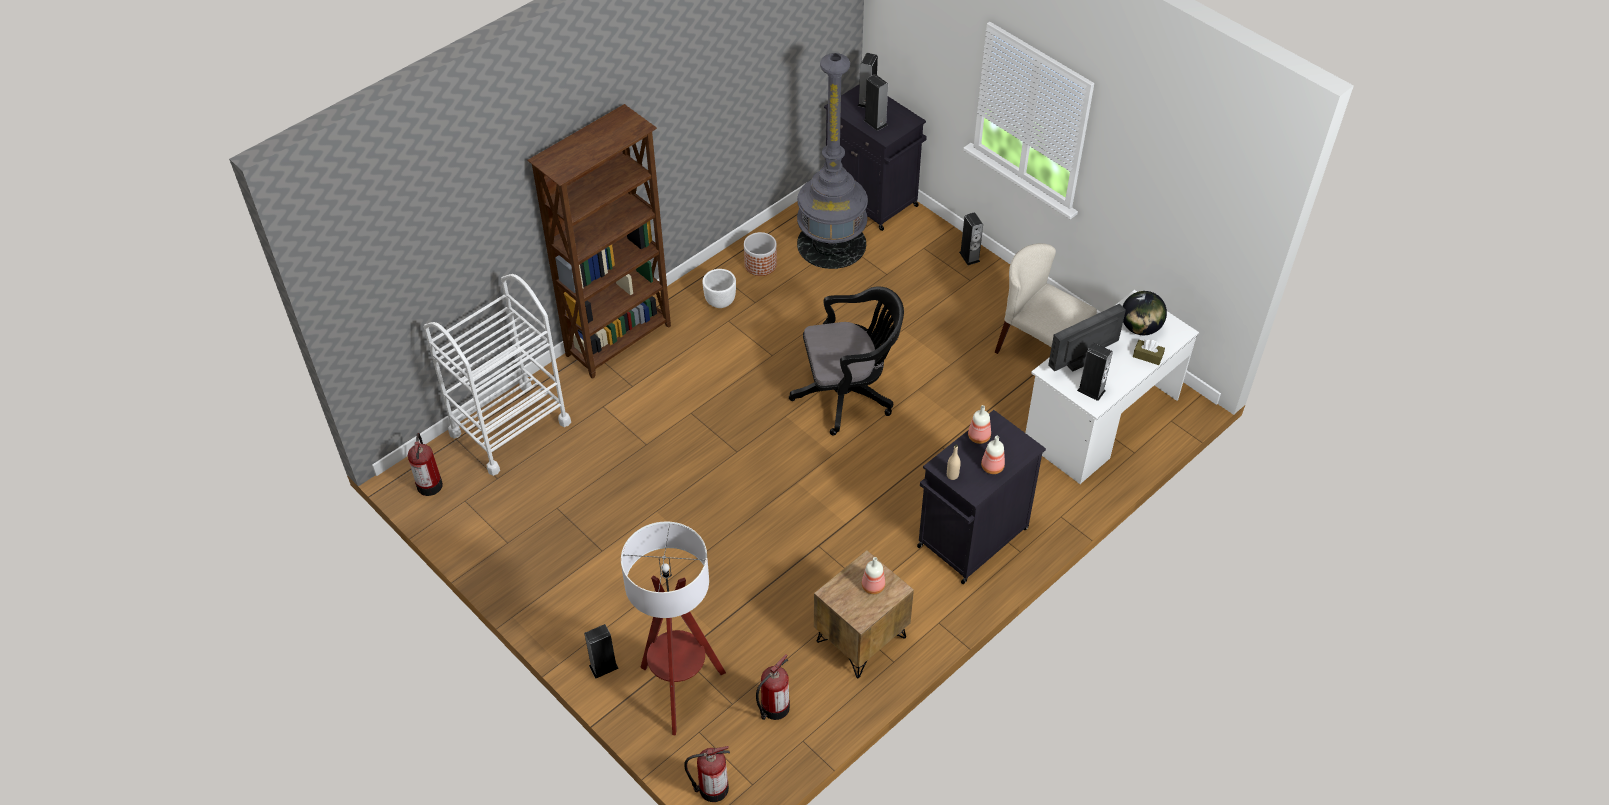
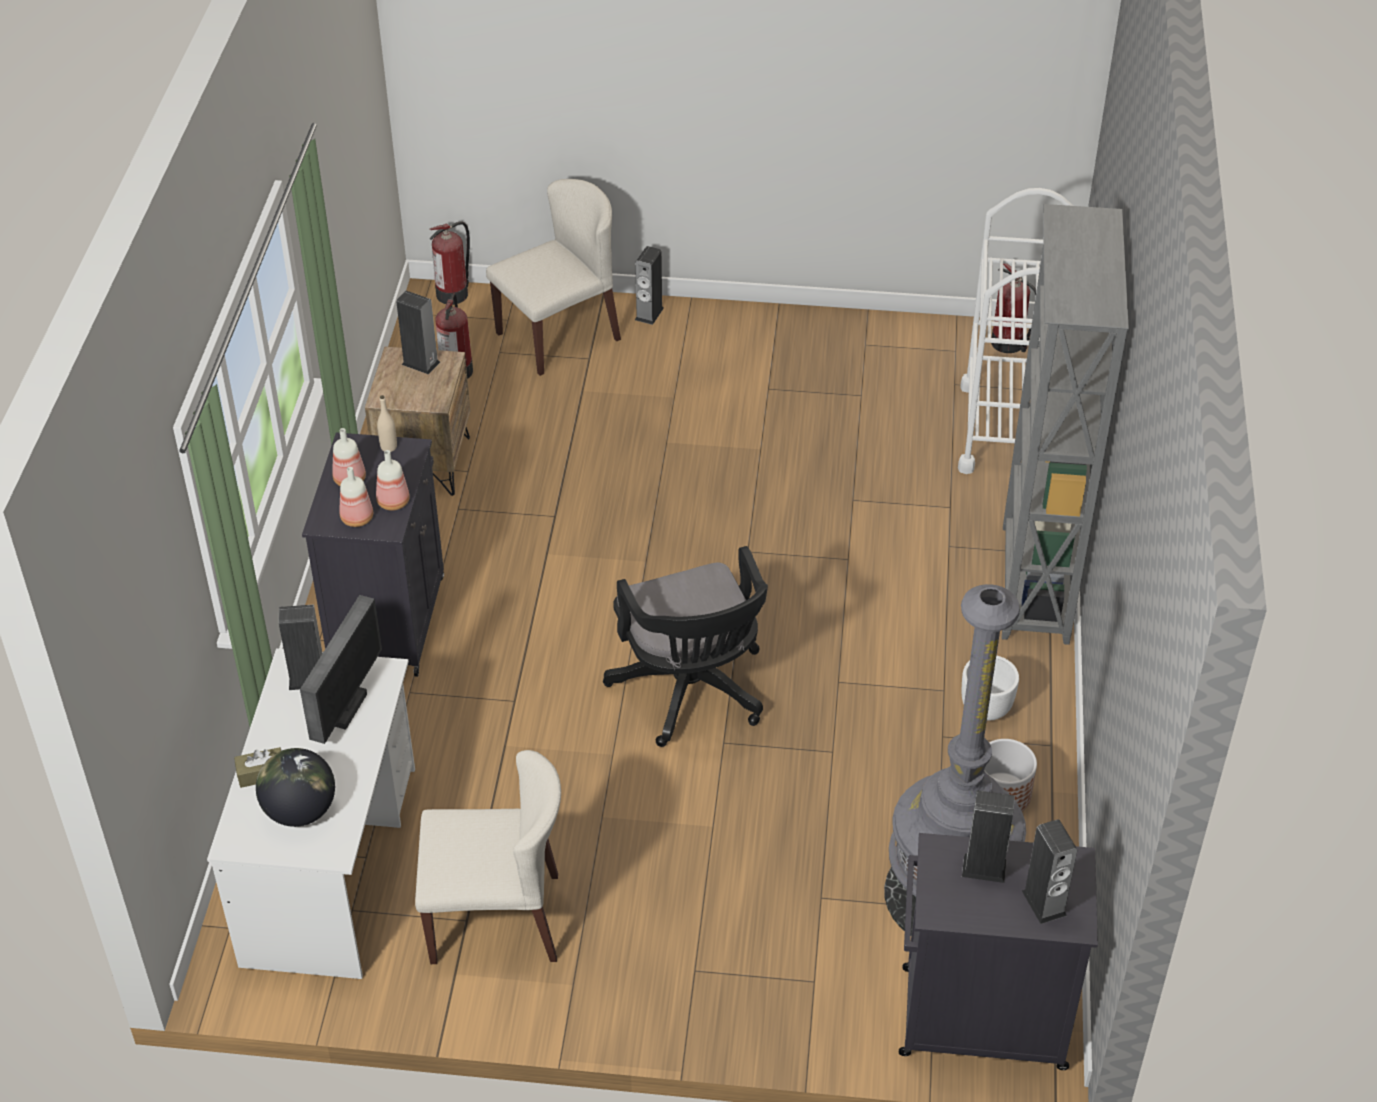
camera: 140 degrees right, 5 degrees down
(620, 340) = (1033, 585): brown bookcase -> grey bookcase
(680, 690) = (558, 335): floor lamp -> beige chair
(848, 394) = (692, 693): black office chair -> black office chair turned 60 degrees counterclockwise
(873, 587) = (408, 387): bottle -> bottle (356, 518)
(969, 256) = (733, 1014): speaker -> speaker (420, 363)

